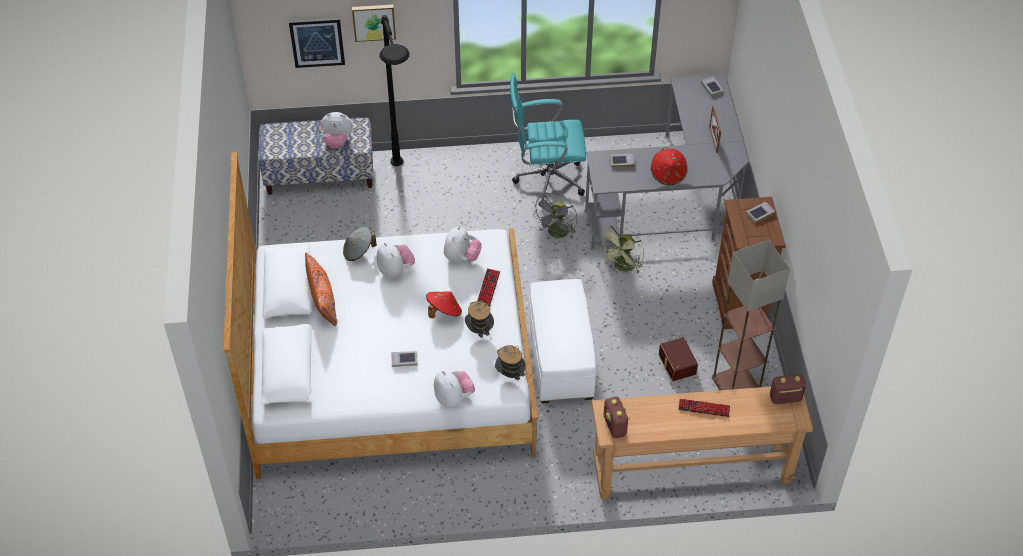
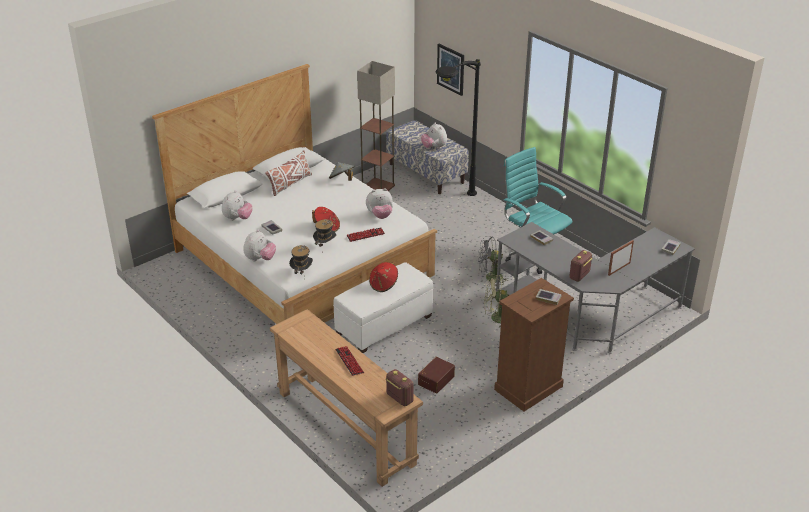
camera: 55 degrees right, 15 degrees down
(322, 300) = (290, 184): orange pillow -> white pillow
(374, 21) = (481, 68): picture -> none
(396, 270) = (341, 197): plush toy -> plush toy (237, 218)
(615, 426) = (293, 327): radio -> radio (579, 276)
(668, 175) = (556, 262): red hat -> red hat (384, 285)
(737, 385) = (448, 418): floor lamp -> floor lamp (378, 188)

